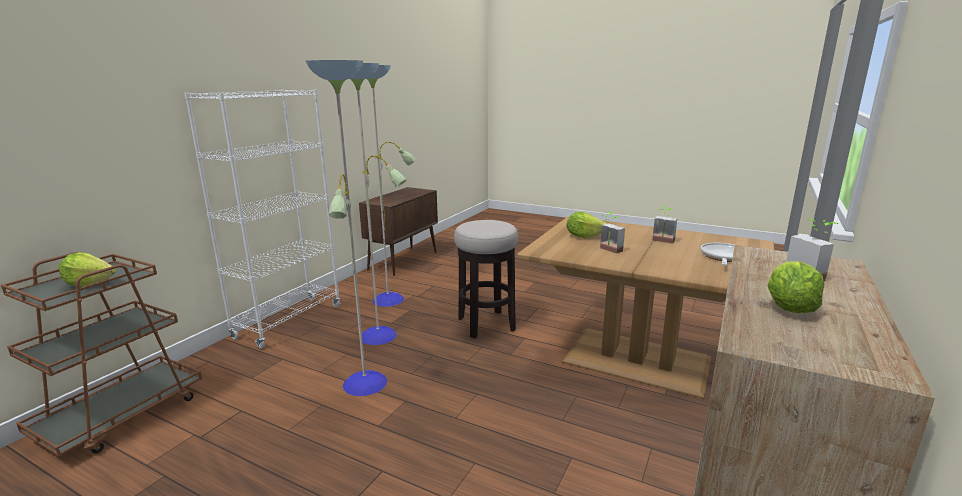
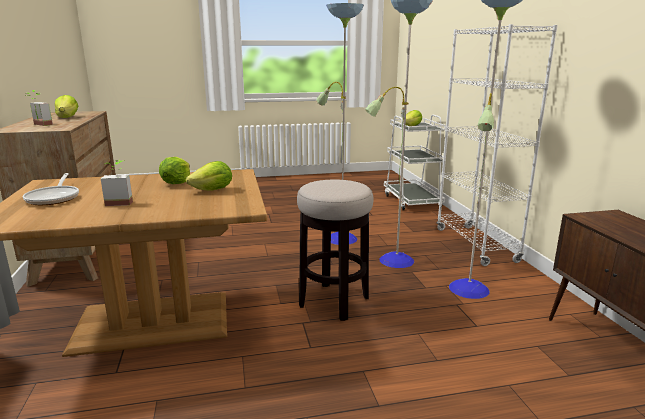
camera: 140 degrees right, 0 degrees up
(122, 415) = (412, 201): brown cart -> white cart
(608, 250) = (176, 183): potted plant -> lettuce

